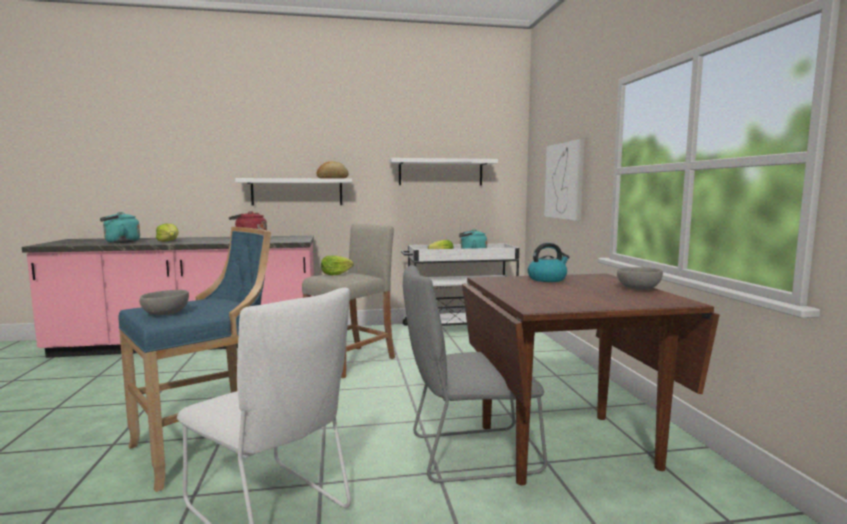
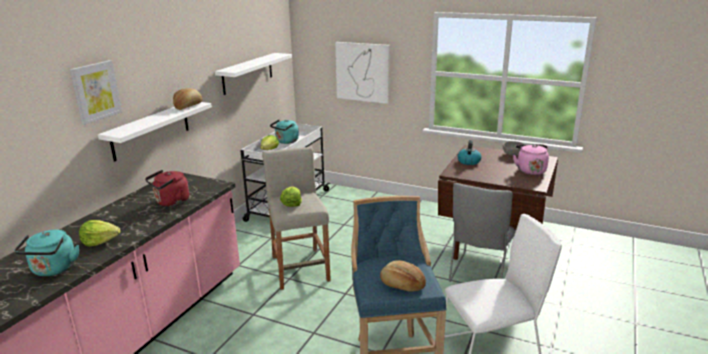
camera: 55 degrees left, 15 degrees up
(166, 314) = (402, 285): grey bowl -> bread
(245, 145) = (95, 91): none -> picture
(596, 300) = (530, 170): none -> pink kettle

